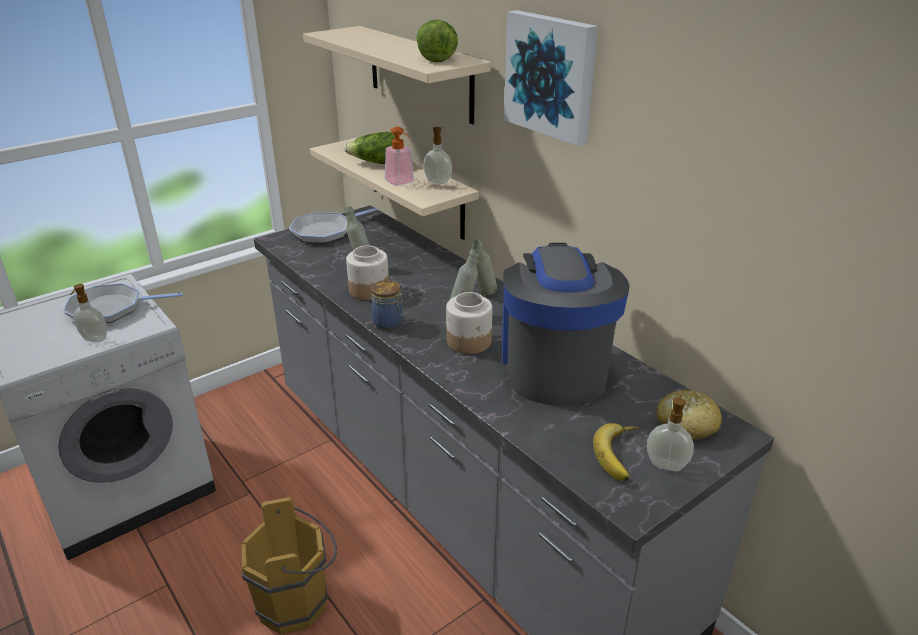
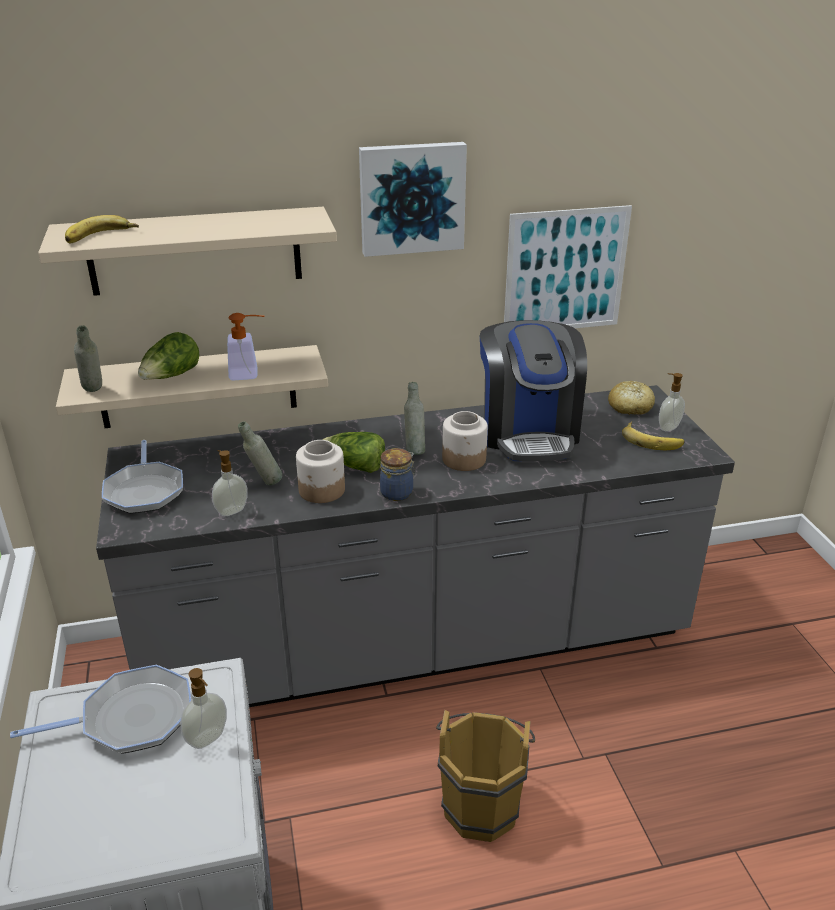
camera: 65 degrees left, 0 degrees up
(110, 309) = (131, 718): frying pan -> frying pan turned 120 degrees counterclockwise
(344, 36) = (101, 237): none -> banana
(435, 57) = (279, 219): lettuce -> lettuce (355, 466)
(438, 181) = (270, 357): soap dispenser -> soap dispenser (231, 510)
(483, 296) = (392, 433): grey bottle -> grey bottle (94, 393)
(554, 366) = (528, 432): coffee machine -> coffee machine turned 120 degrees counterclockwise
(686, 222) = (565, 271): none -> picture

